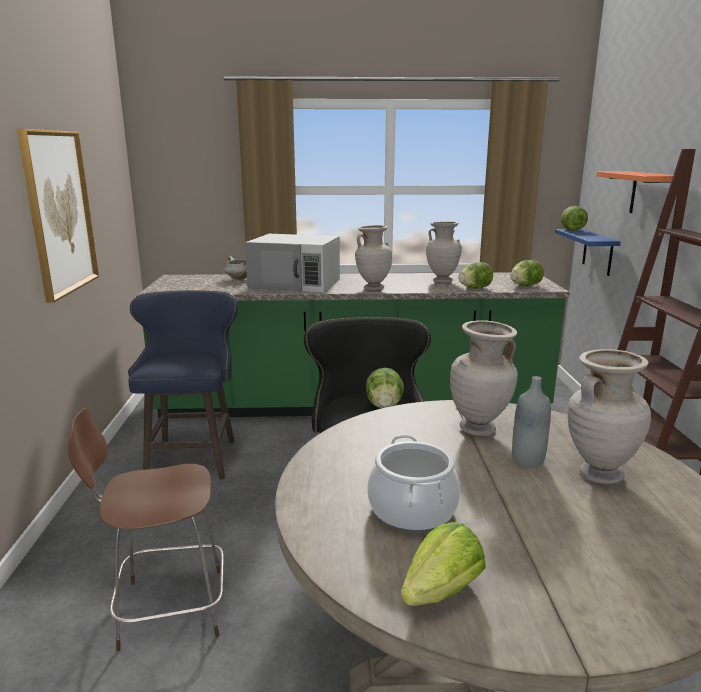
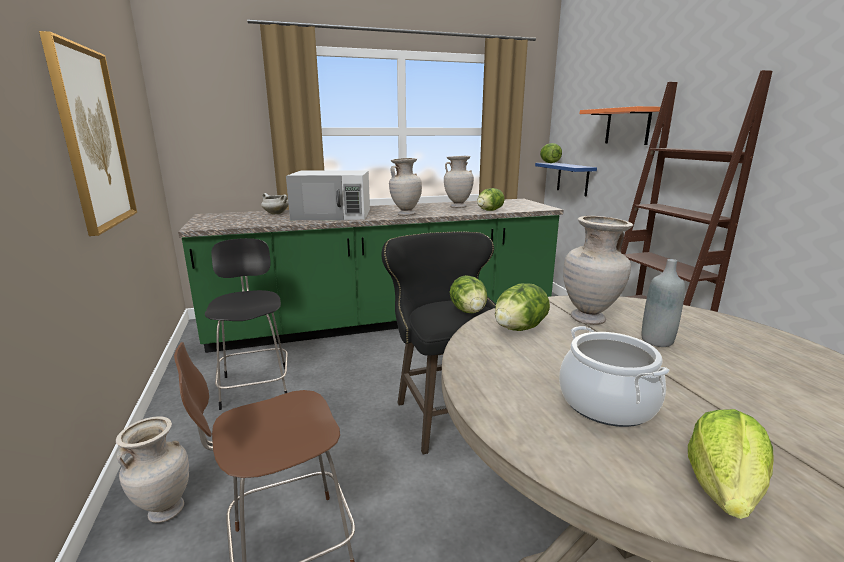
camera: 15 degrees left, 0 degrees up
(193, 457) = (255, 385): blue stool -> black chair
(525, 286) = (526, 207): lettuce -> lettuce (519, 328)
(598, 474) = (724, 345): beige vase -> beige vase (165, 510)

